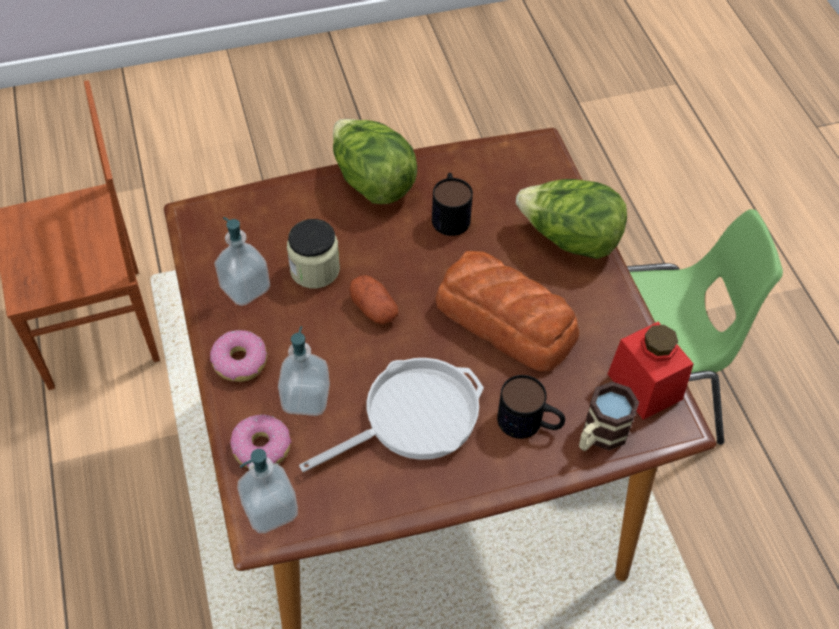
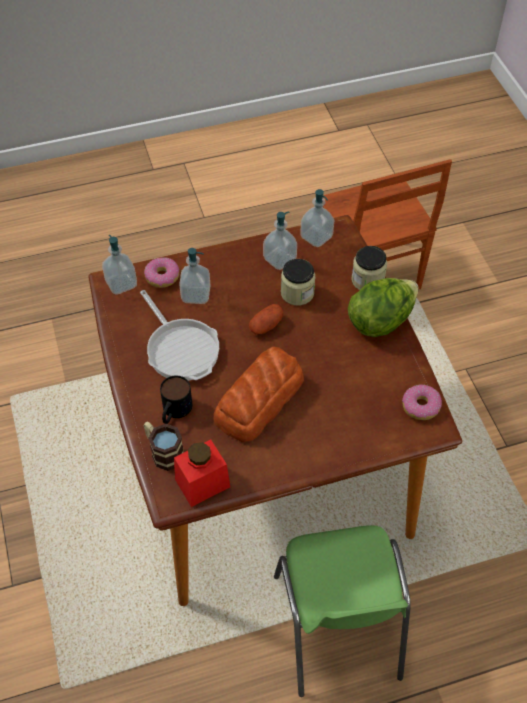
camera: 90 degrees right, 0 degrees up
(206, 242) = (316, 237): none -> soap dispenser
(239, 361) = (223, 261): donut -> donut (420, 406)
(299, 190) = (367, 280): none -> jar
(450, 213) = (355, 367): mug -> none
(569, 240) = (337, 443): lettuce -> none

